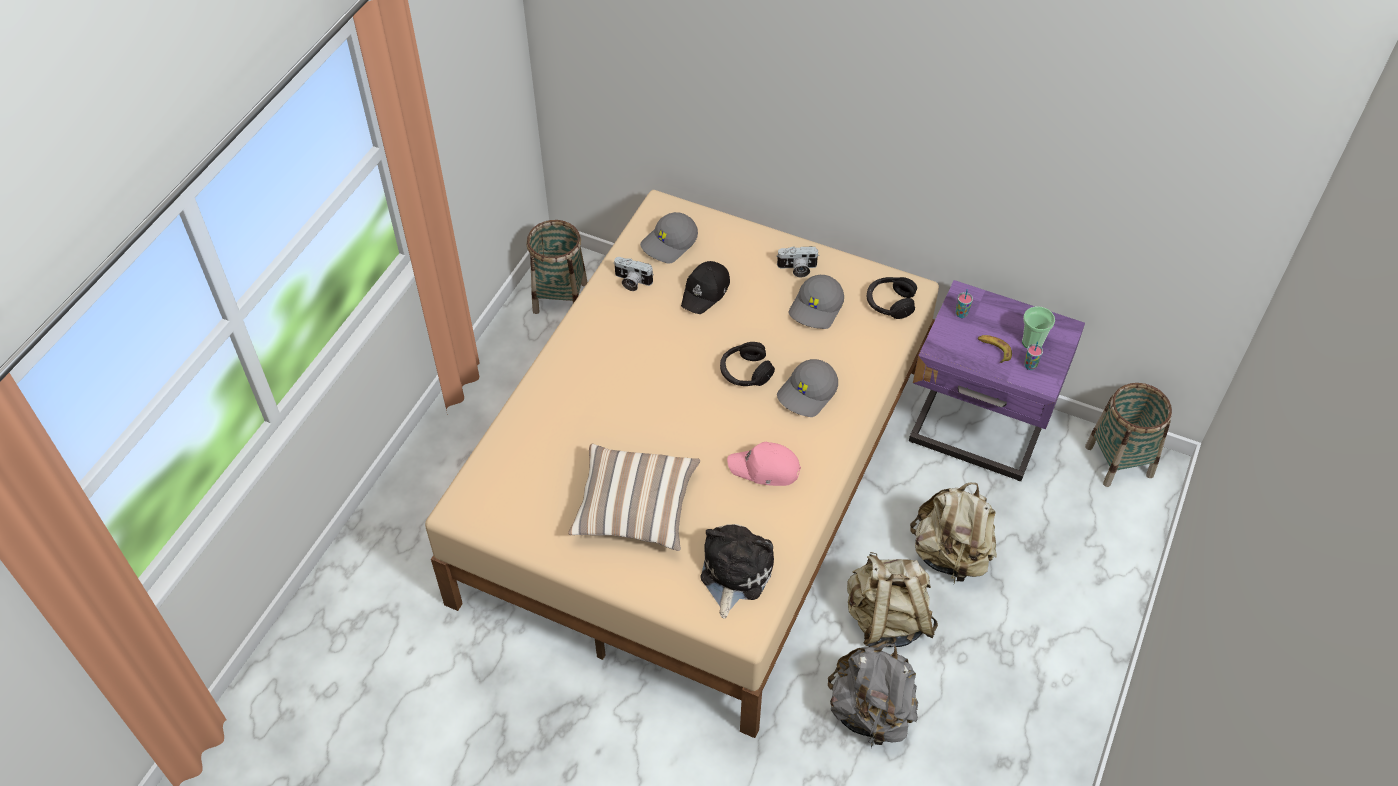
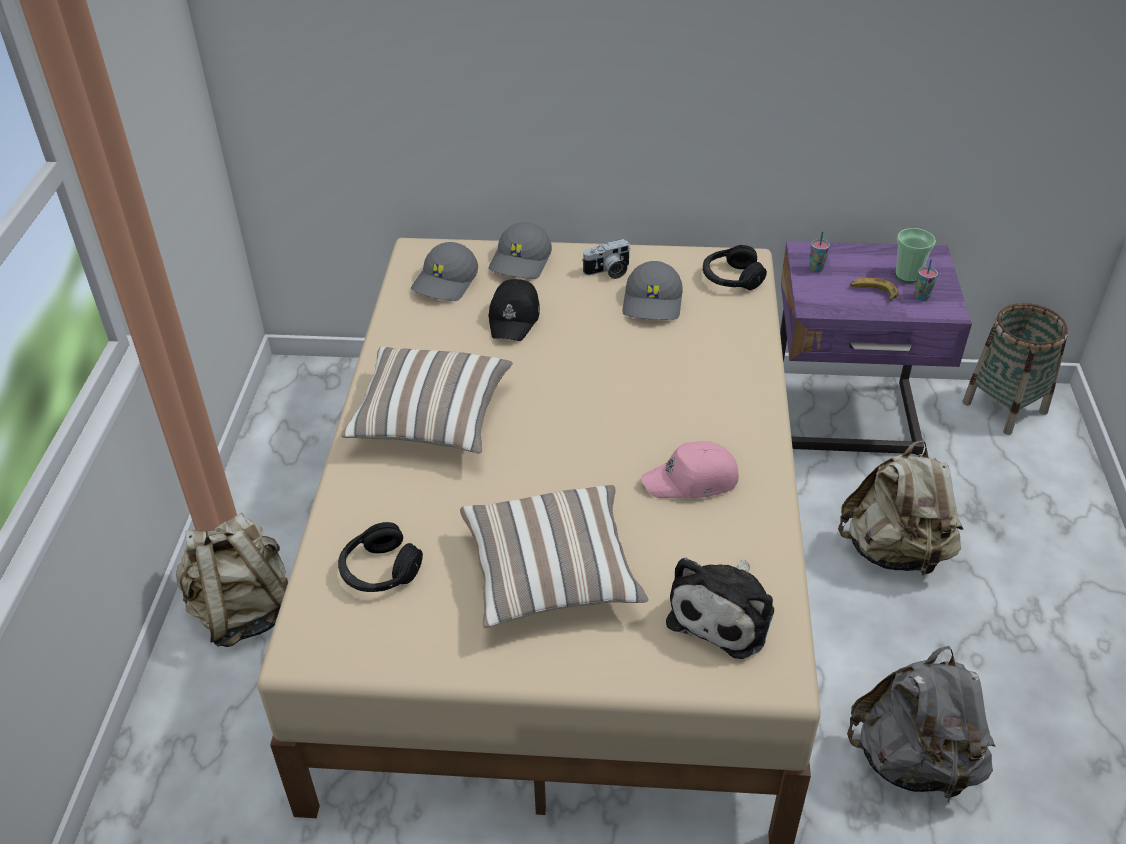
camera: 20 degrees left, 10 degrees down
(560, 297) = (307, 411): basket -> none
(607, 363) = (431, 420): none -> pillow
(631, 282) = (419, 329): camera -> none
(734, 573) = (724, 613): plush toy -> plush toy turned 150 degrees counterclockwise
(745, 372) = (607, 385): black headphones -> black headphones (379, 571)
(808, 394) = (695, 388): grey cap -> grey cap (521, 262)
(886, 619) = (867, 645): beige backpack -> beige backpack (244, 612)

